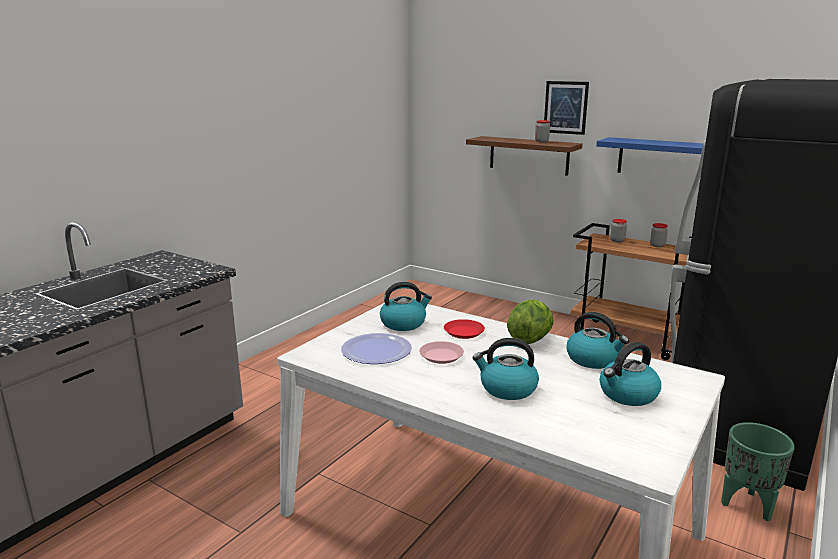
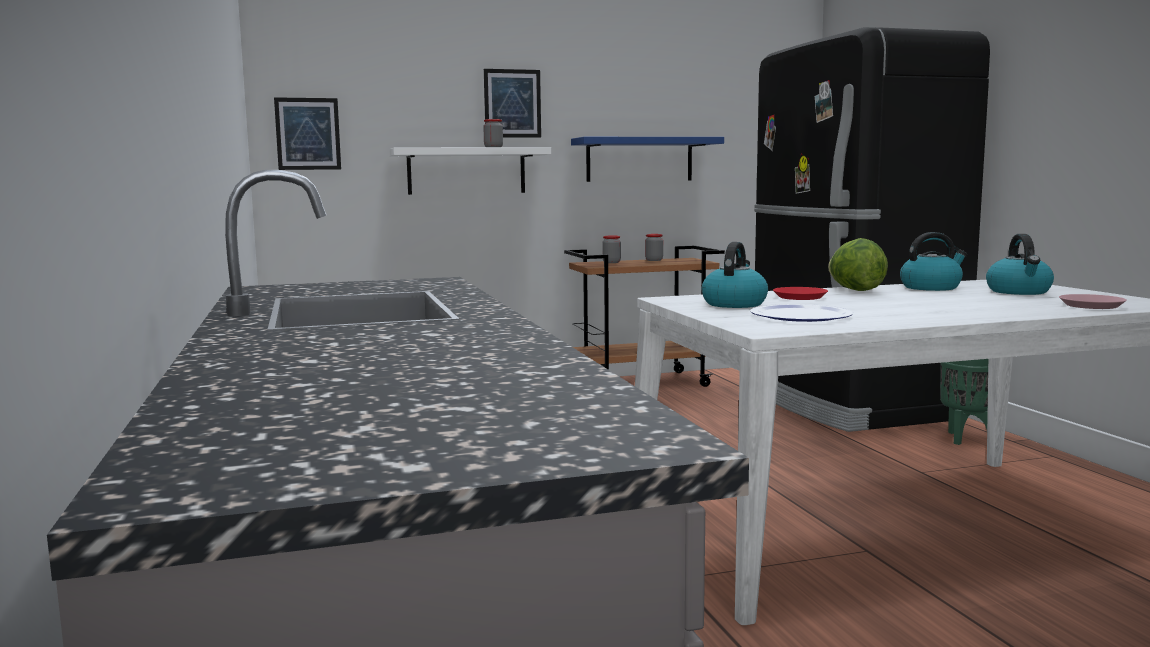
camera: 50 degrees left, 10 degrees down
(437, 123) = (308, 134): none -> picture
(441, 356) = (854, 307): pink plate -> pink plate (1092, 306)
(507, 389) = (967, 305): kettle -> none
(529, 155) = (466, 171): brown shelf -> white shelf

